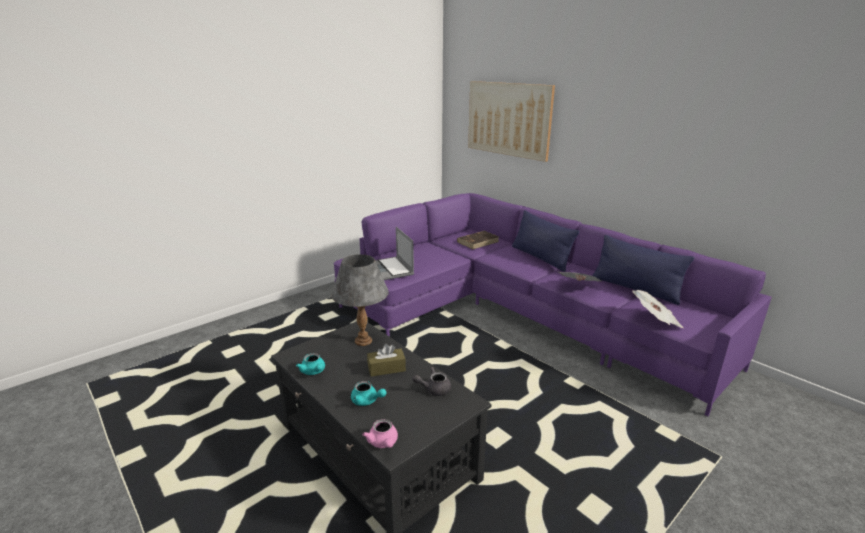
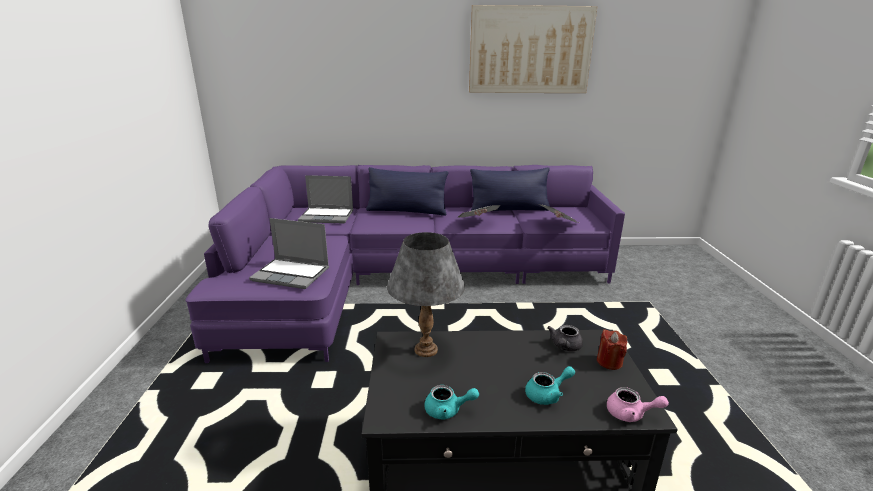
camera: 50 degrees left, 0 degrees up
(386, 368) = (499, 358): brown tissue box -> none
(439, 415) = (609, 362): none -> red candle
(478, 241) = (327, 216): brown book -> laptop
(508, 119) = (310, 70): picture -> picture (530, 50)

